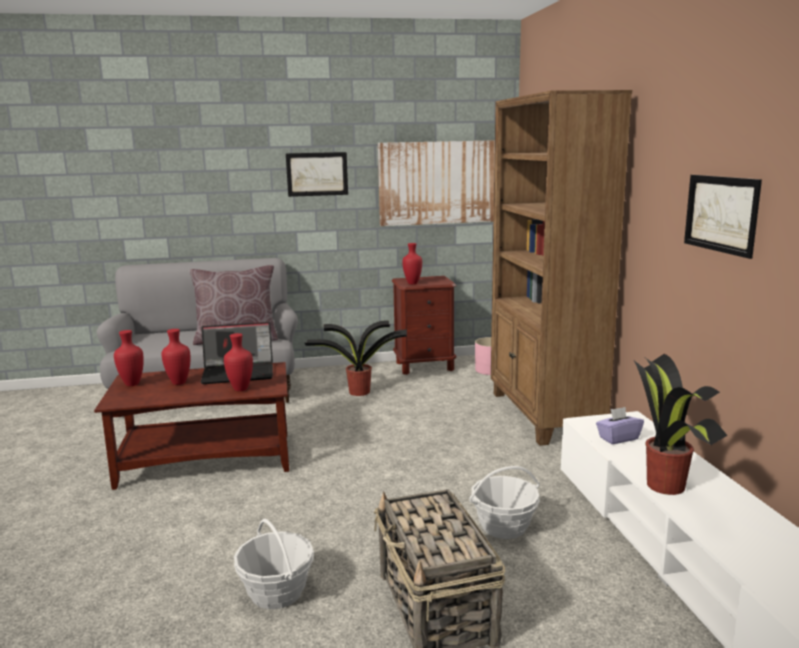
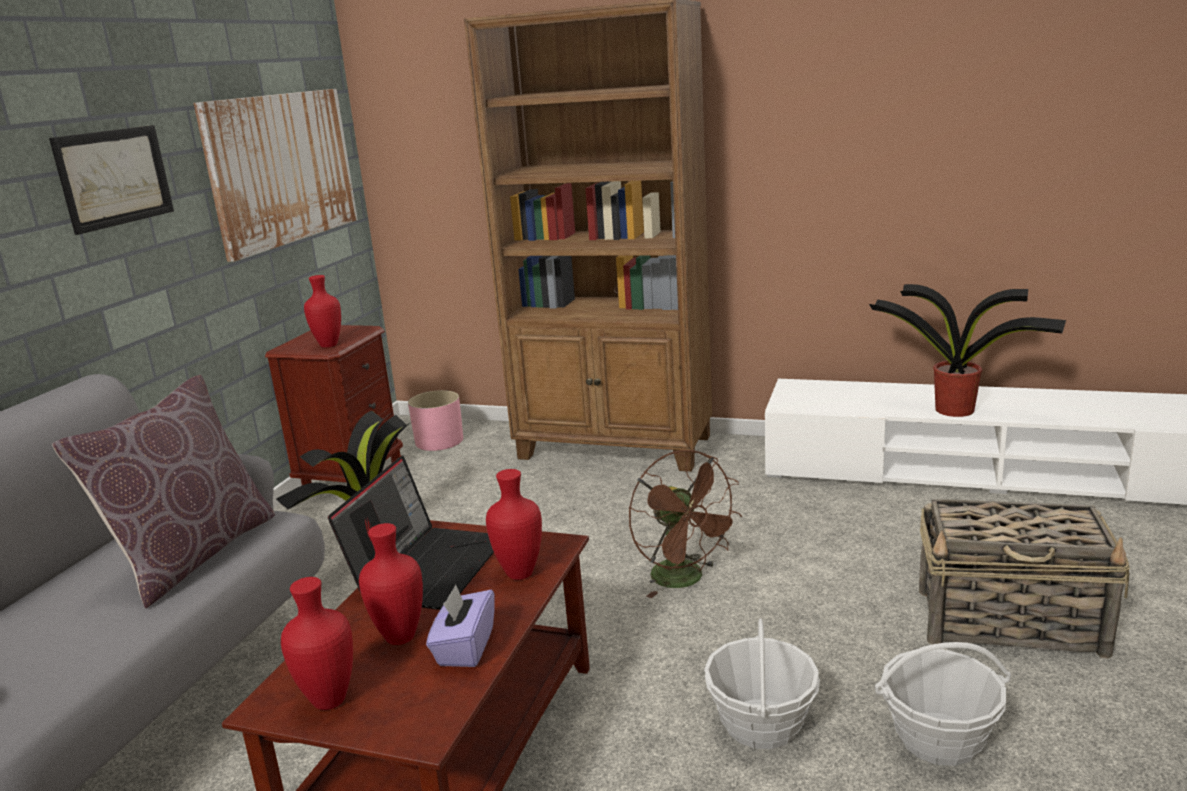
camera: 60 degrees left, 5 degrees up
(395, 476) = (685, 580): none -> brown fan
(504, 526) = (861, 540): basket -> basket (761, 723)
(618, 438) = (838, 401): purple tissue box -> purple tissue box (465, 648)
(721, 214) = (889, 131): picture -> none

